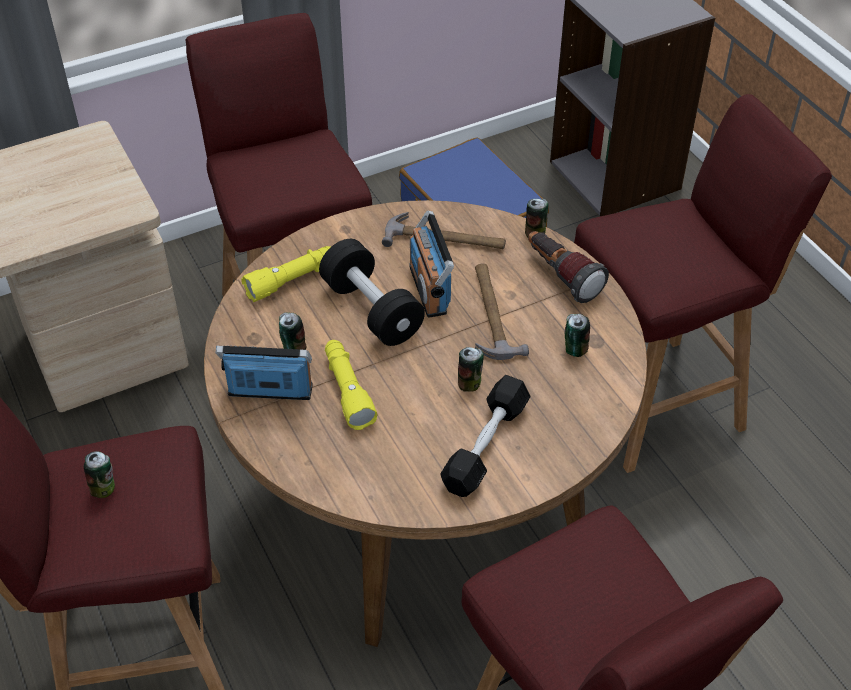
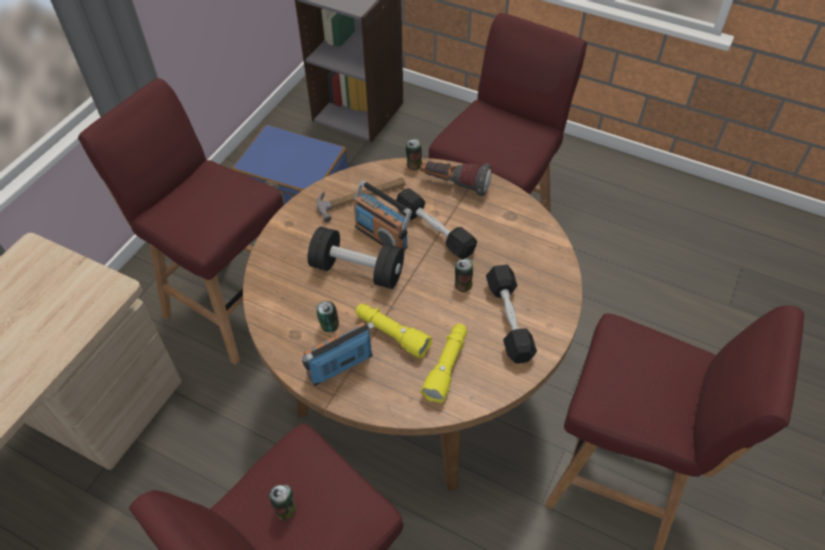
camera: 35 degrees left, 5 degrees up
(292, 280) = (284, 279): yellow flashlight -> yellow flashlight (447, 366)
(491, 313) = (435, 231): hammer -> black dumbbell
(574, 349) = (504, 228): can -> none

